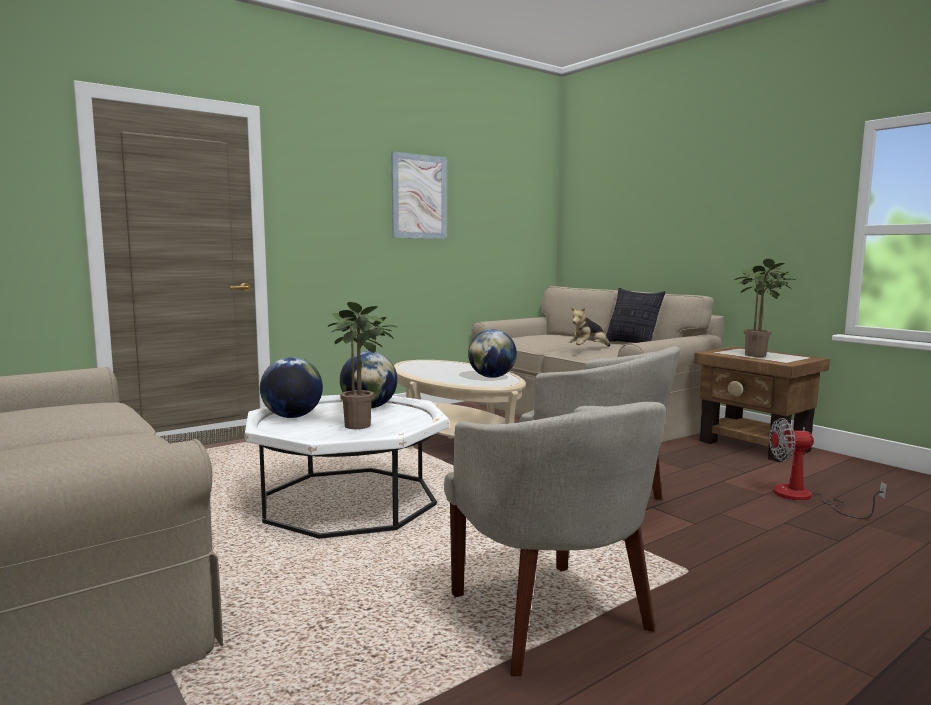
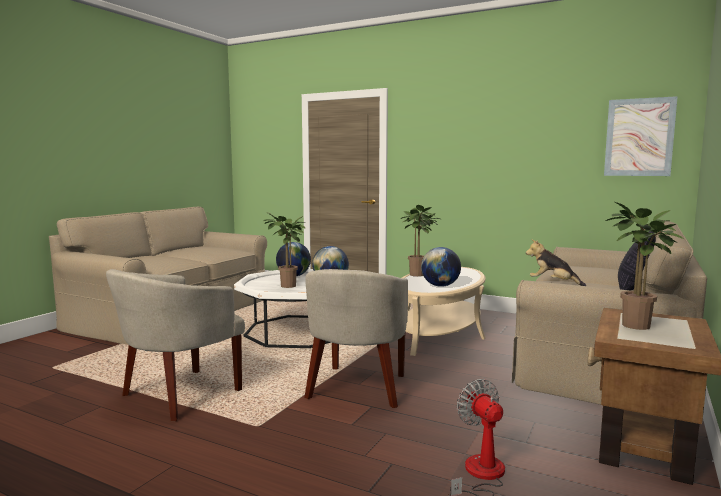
camera: 65 degrees right, 0 degrees up
(419, 196) = (507, 135): picture -> picture (639, 137)
(427, 374) = (419, 275): none -> potted plant

